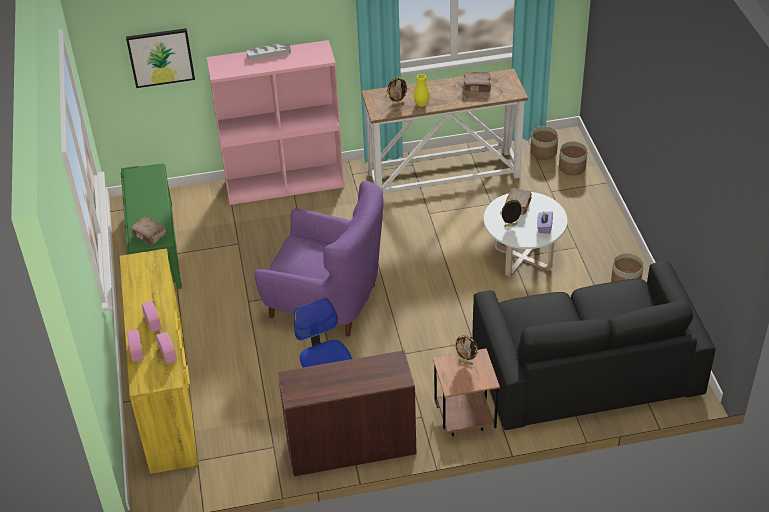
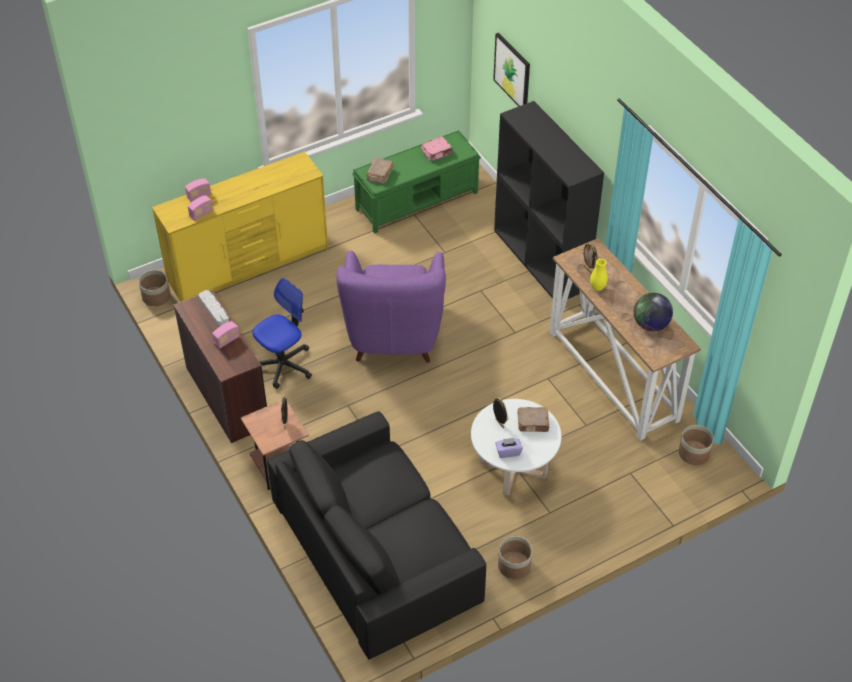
camera: 70 degrees right, 5 degrees up
(144, 189) = (437, 153): none -> pink book
(153, 322) = (233, 194): radio -> radio (227, 340)
(269, 54) = (559, 138): grey tray -> grey tray (214, 309)
(285, 183) = (542, 260): pink bookcase -> black bookcase
(477, 86) = (650, 325): brown book -> globe
(572, 167) = (680, 484): planter -> planter (156, 297)

